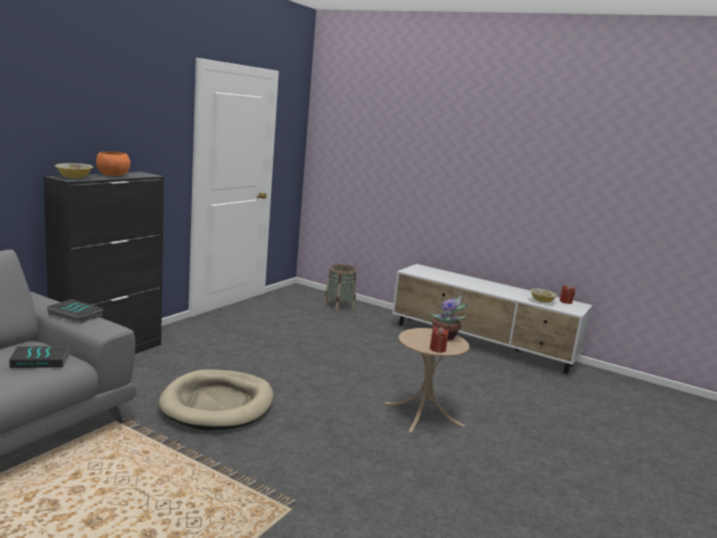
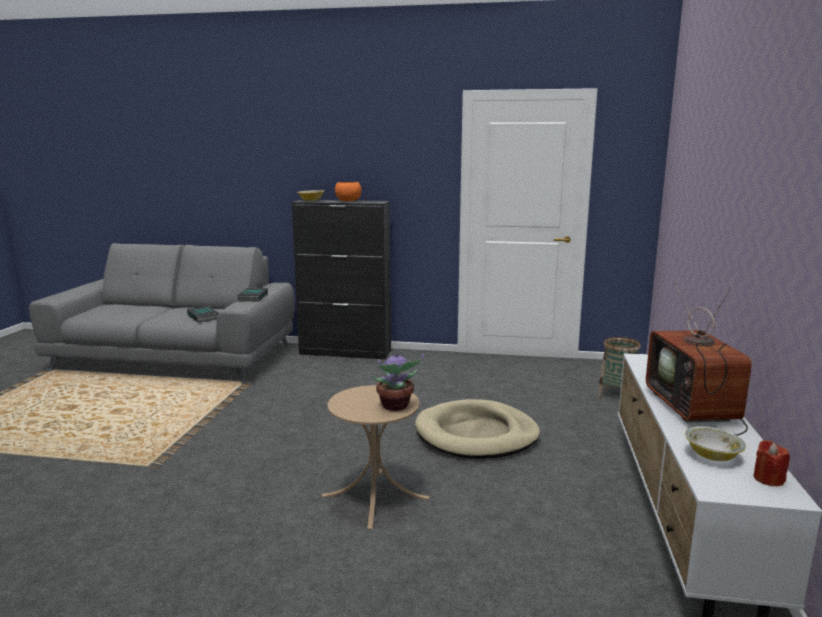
camera: 70 degrees right, 0 degrees up
(218, 404) = (299, 402): beige dog bed -> beige dog bed (476, 435)
(437, 349) = (345, 407): red candle -> none
(488, 286) = (695, 408): none -> television

